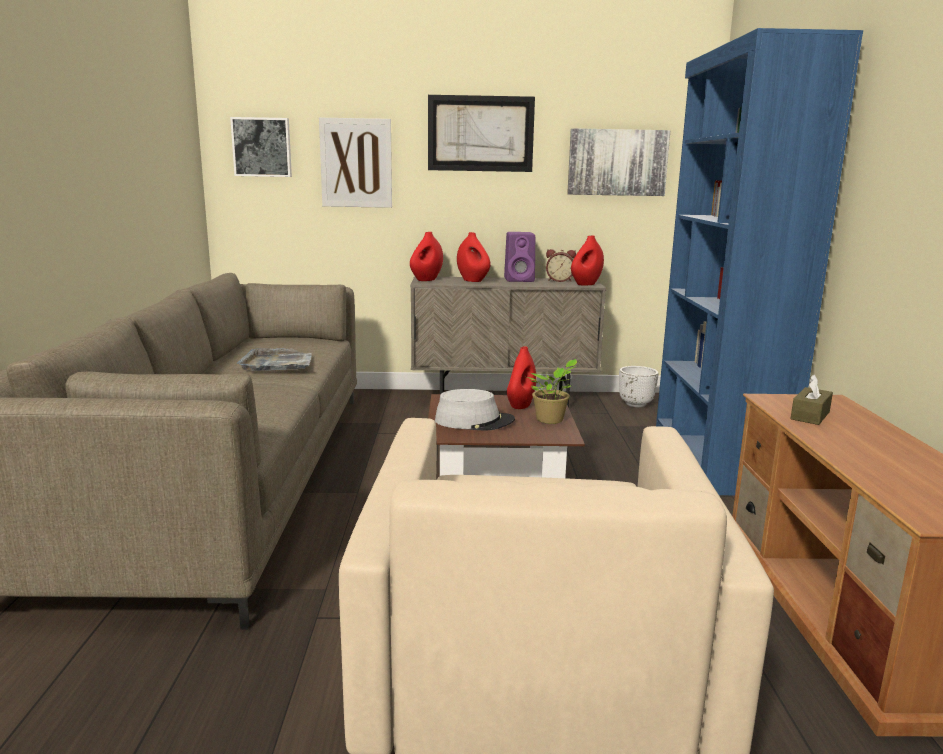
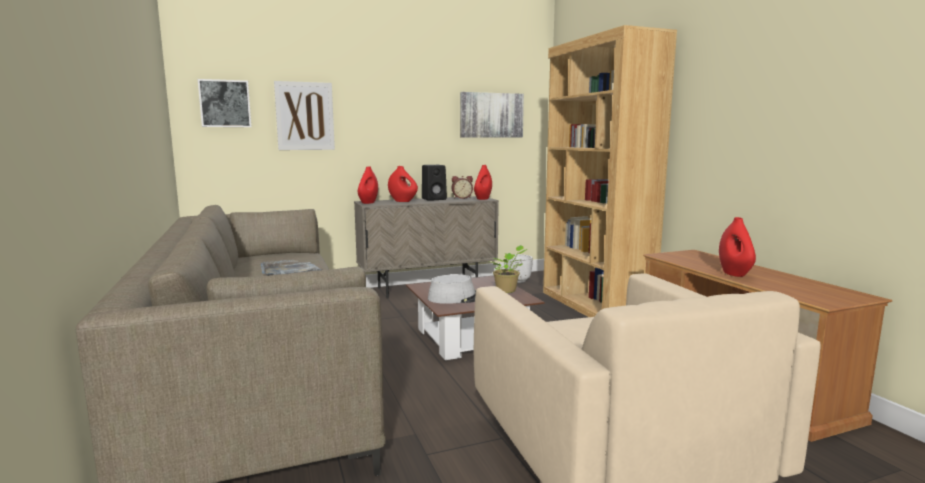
camera: 20 degrees left, 5 degrees down
(480, 133) = (398, 95): picture -> none
(520, 280) = (434, 199): purple speaker -> black speaker
(521, 405) = (477, 284): red vase -> red vase (734, 273)
(714, 457) = (593, 306): blue bookcase -> brown bookcase
(810, 415) = (694, 261): brown tissue box -> none

